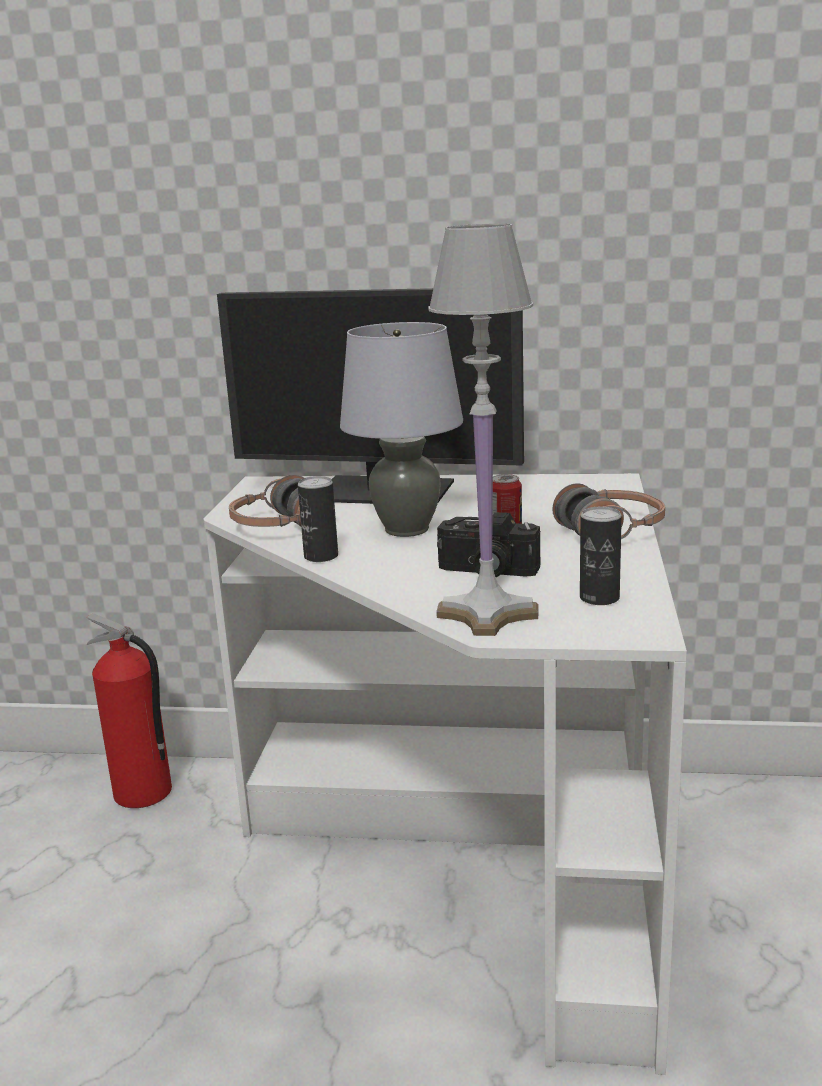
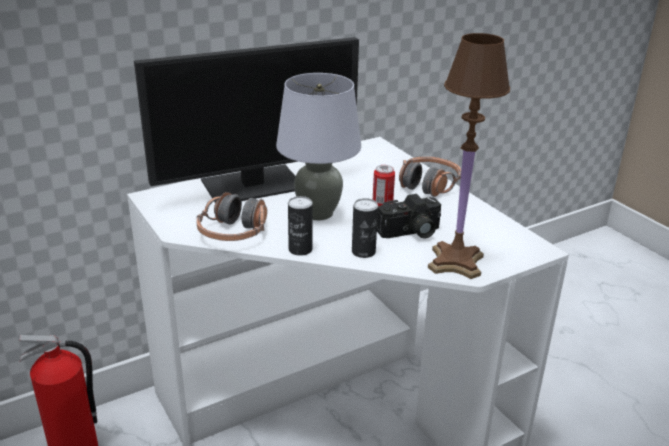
camera: 40 degrees left, 10 degrees up
(488, 614) = (456, 262): white table lamp -> brown table lamp
(599, 598) = (490, 234): can -> can (363, 252)

